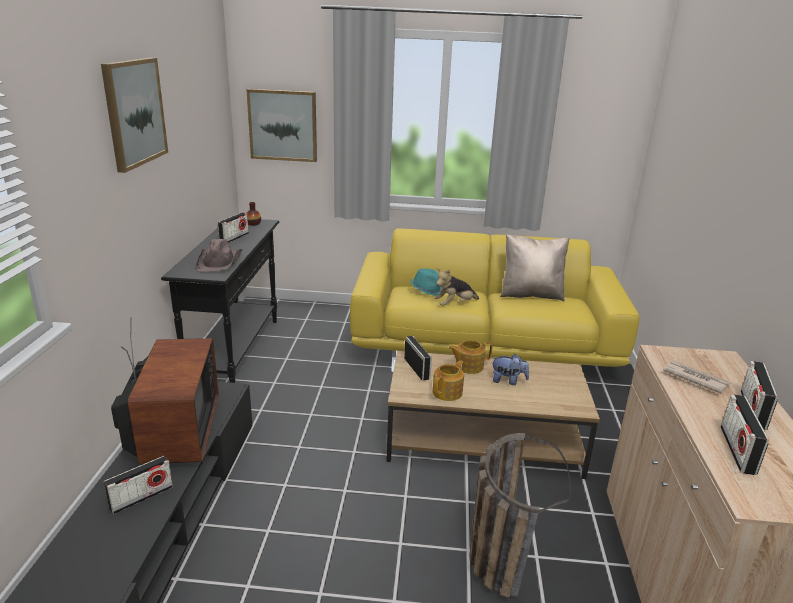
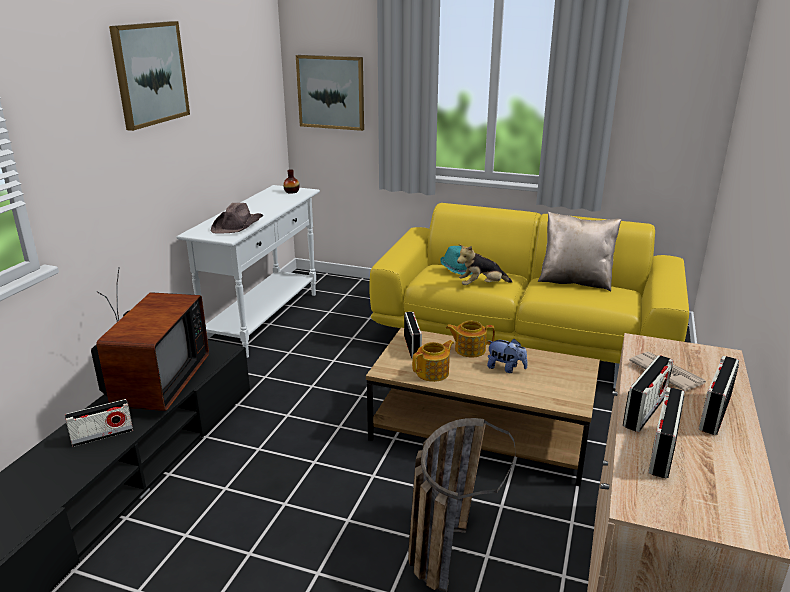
camera: 15 degrees right, 0 degrees up
(234, 238) = (265, 204): radio -> radio (645, 411)
(235, 351) = (264, 319): black console table -> white console table

